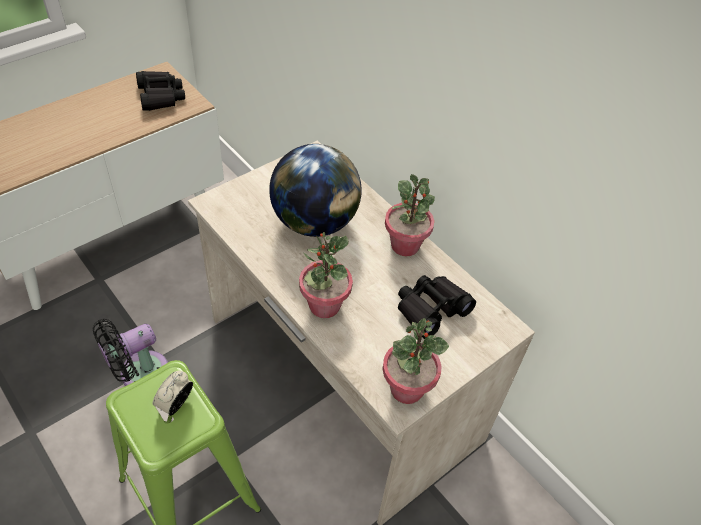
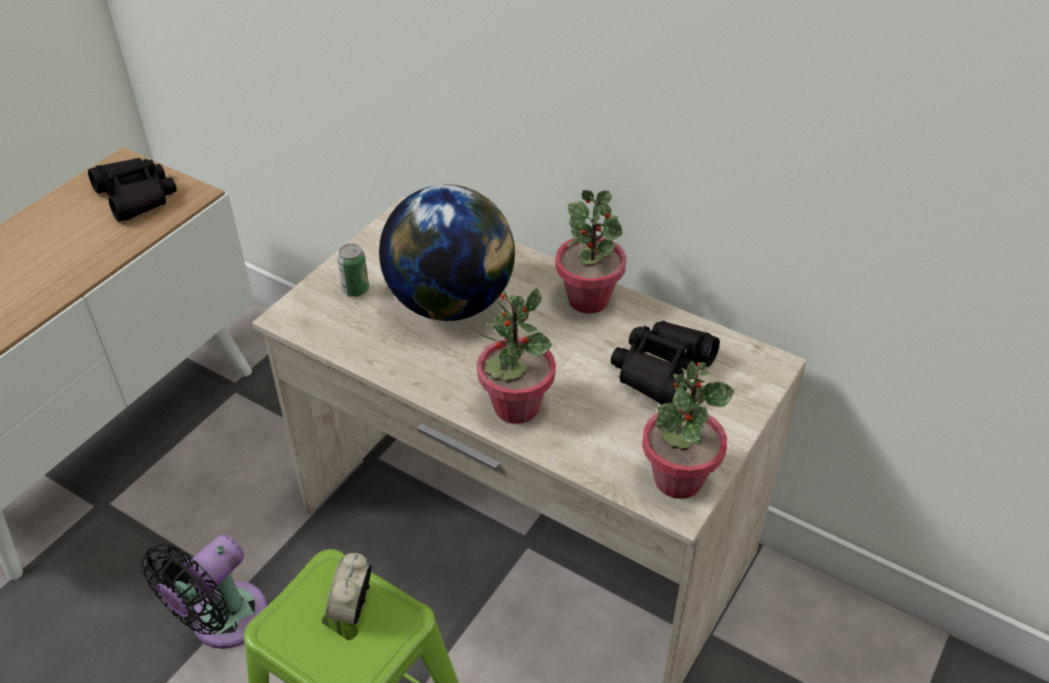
camera: 15 degrees left, 5 degrees down
(259, 196) = (356, 290): none -> can

